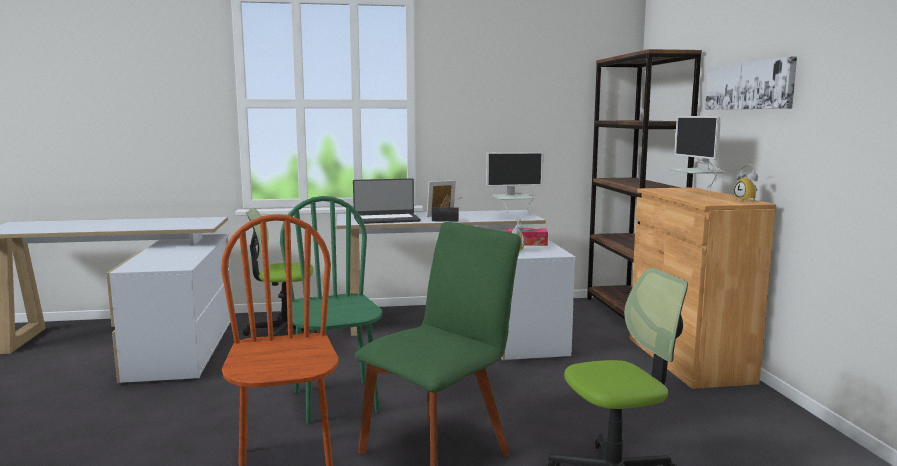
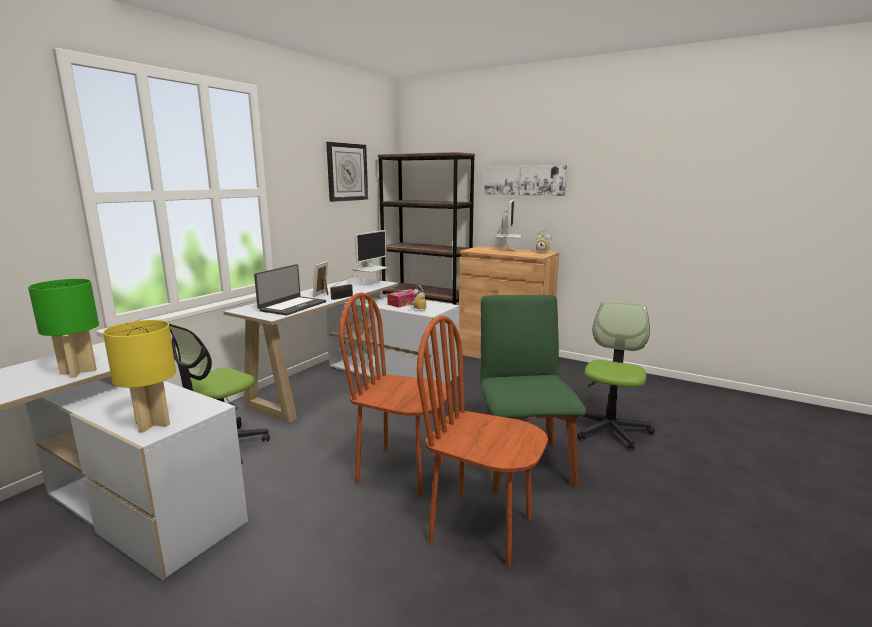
camera: 50 degrees left, 5 degrees up
(143, 265) = (153, 423): none -> yellow table lamp
(166, 226) = (78, 372): none -> green table lamp
(336, 401) = (401, 471): green chair -> brown chair
(539, 83) = (347, 172): none -> wall clock
(696, 195) = (507, 251): monitor -> monitor turned 105 degrees counterclockwise

